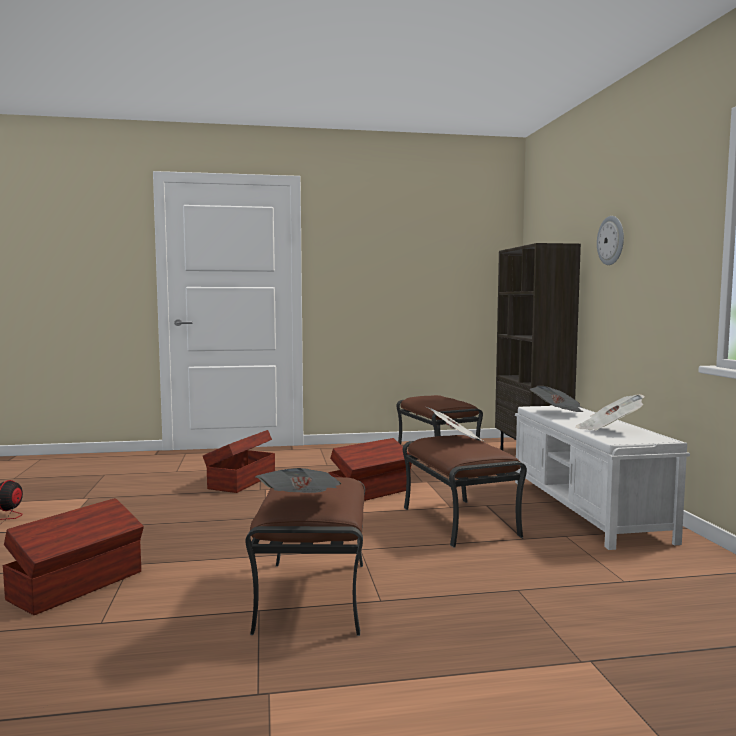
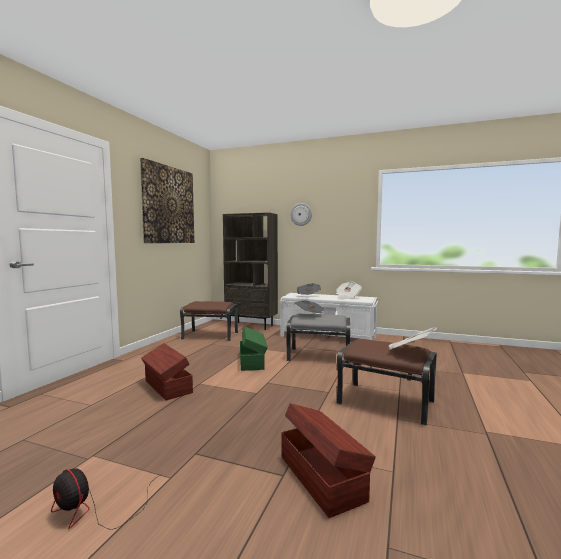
camera: 60 degrees left, 0 degrees up
(371, 492) = (252, 361): brown storage box -> green storage box
(408, 244) = (168, 205): none -> picture
(461, 522) = (319, 356): brown ottoman -> grey ottoman

